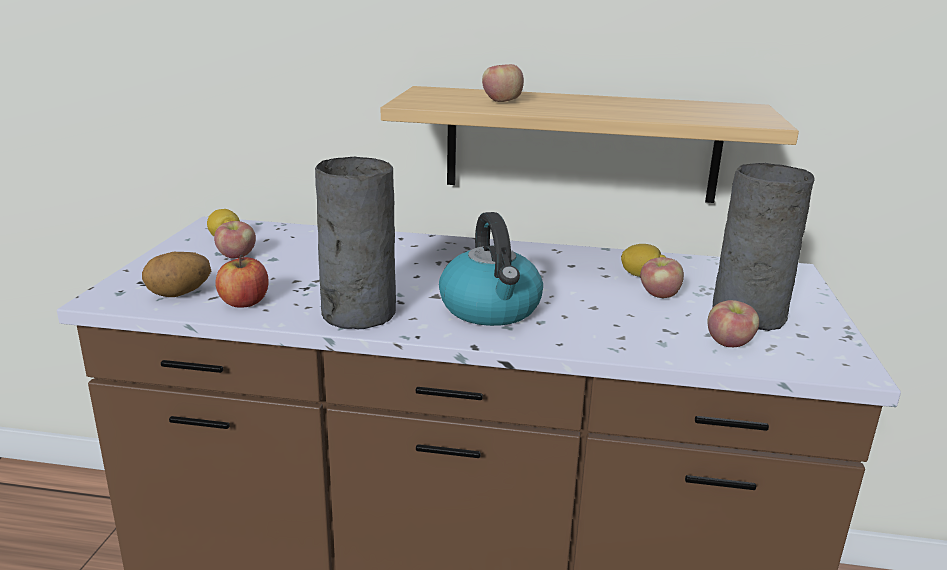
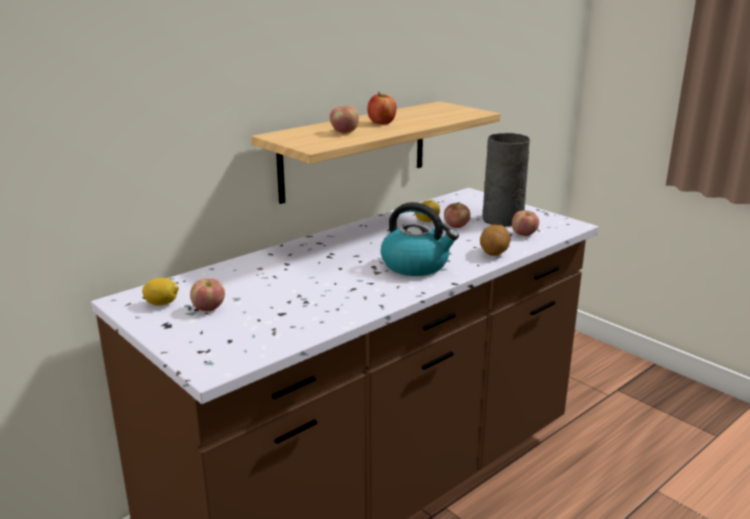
camera: 50 degrees left, 0 degrees up
(179, 294) = (249, 342): potato -> potato (494, 253)
(244, 302) = (300, 325): apple -> apple (381, 122)
(356, 314) = (369, 298): grey vase -> none

